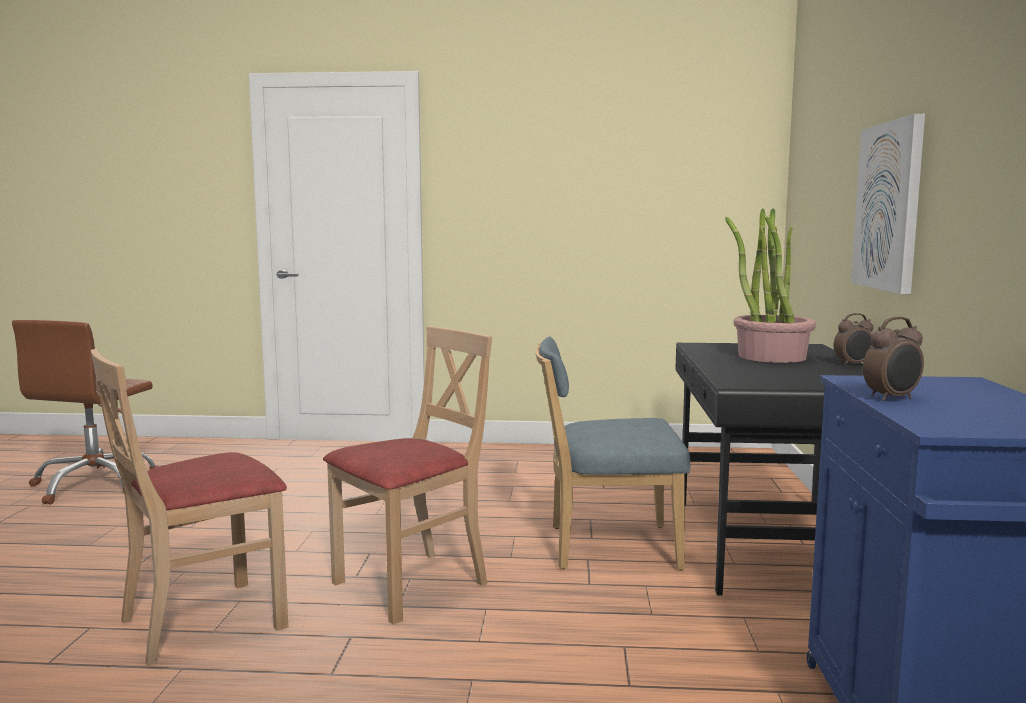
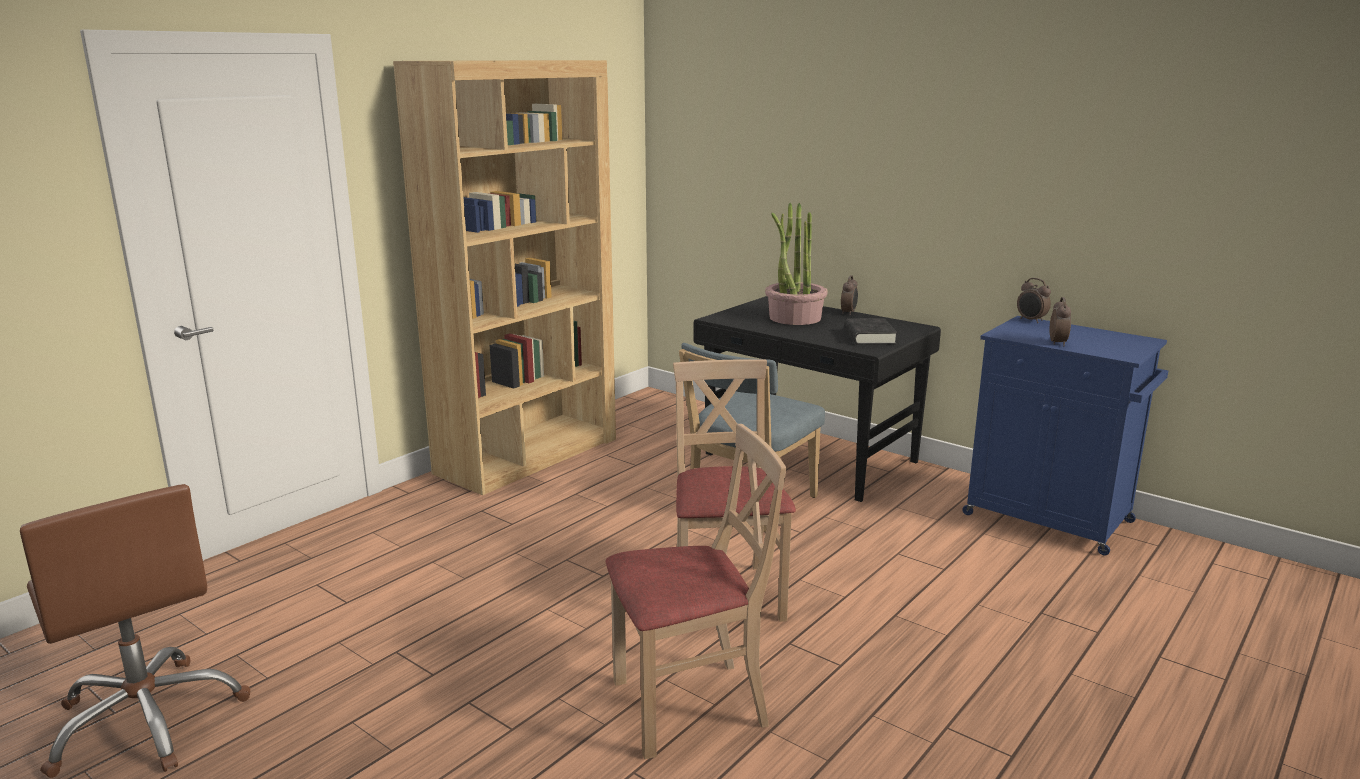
camera: 55 degrees left, 10 degrees up
(203, 621) = (689, 705): beige chair -> beige chair turned 105 degrees counterclockwise
(551, 455) = (528, 455): none -> brown bookcase
(782, 379) = (869, 337): none -> black book
(889, 206) = (867, 196): picture -> none
(973, 382) = (1031, 320): none -> alarm clock

